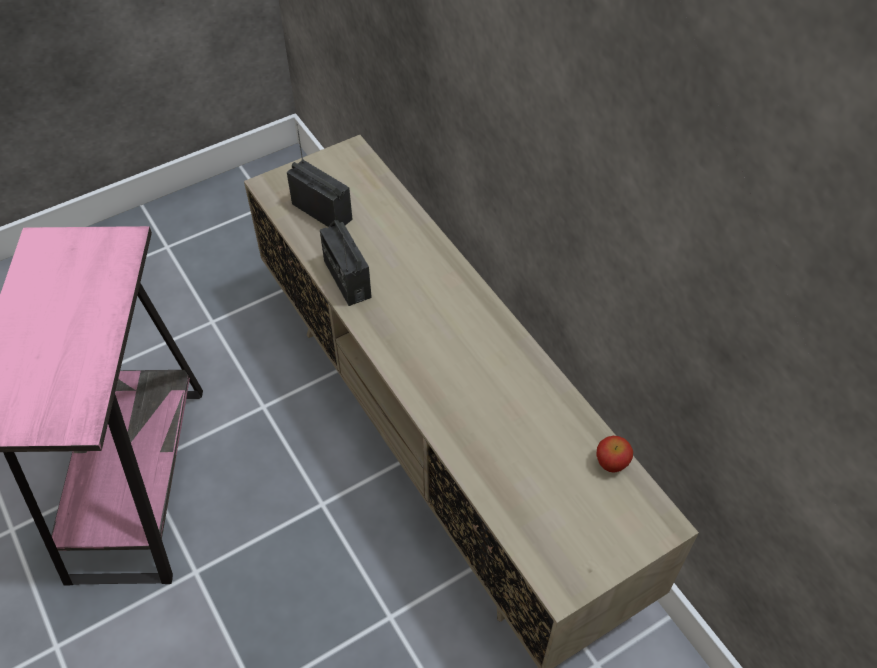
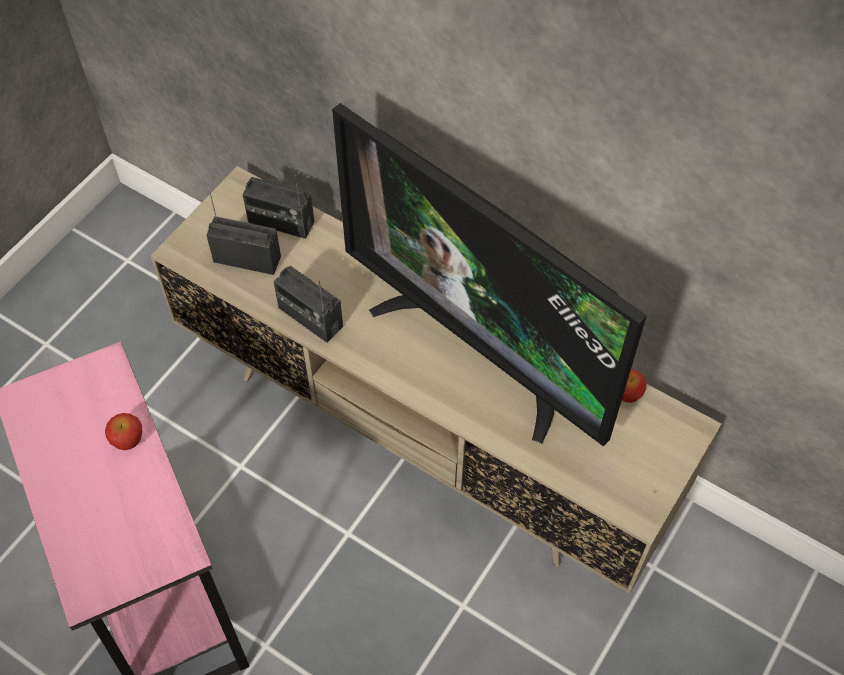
camera: 25 degrees left, 5 degrees up
(100, 309) = (128, 440): none -> apple
(369, 191) = (281, 222): none -> radio
(486, 364) = (479, 349): none -> television

